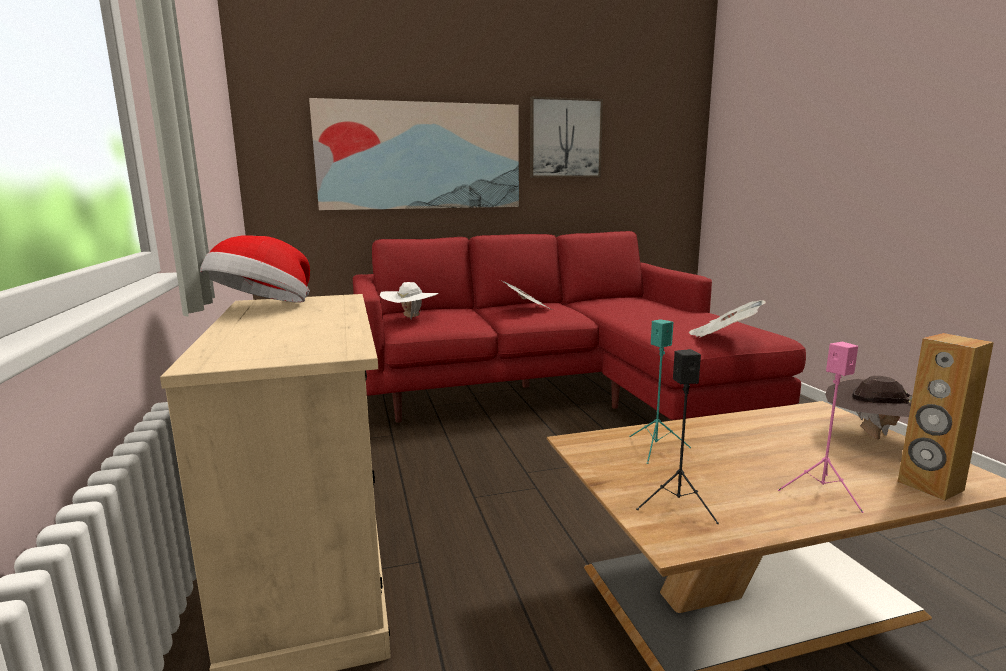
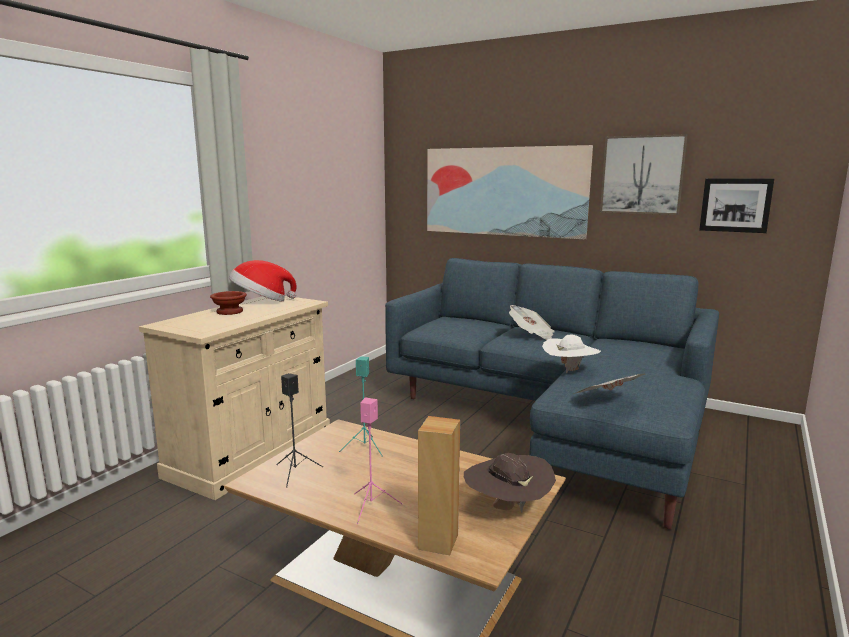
camera: 45 degrees right, 0 degrees up
(268, 325) = (230, 312): none -> brown bowl
(410, 317) = (438, 323): white hat -> white hat (569, 370)
(557, 394) = (554, 418): red sofa -> blue sofa
(640, 167) = (735, 205): none -> picture

